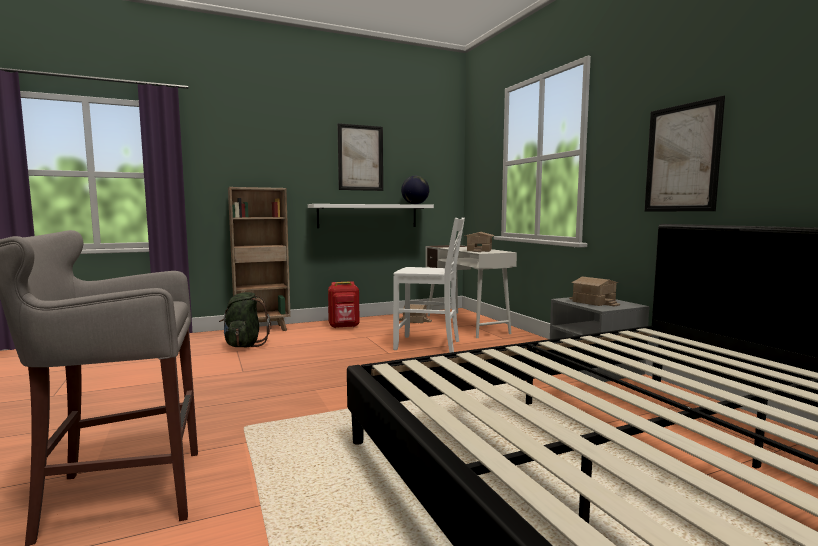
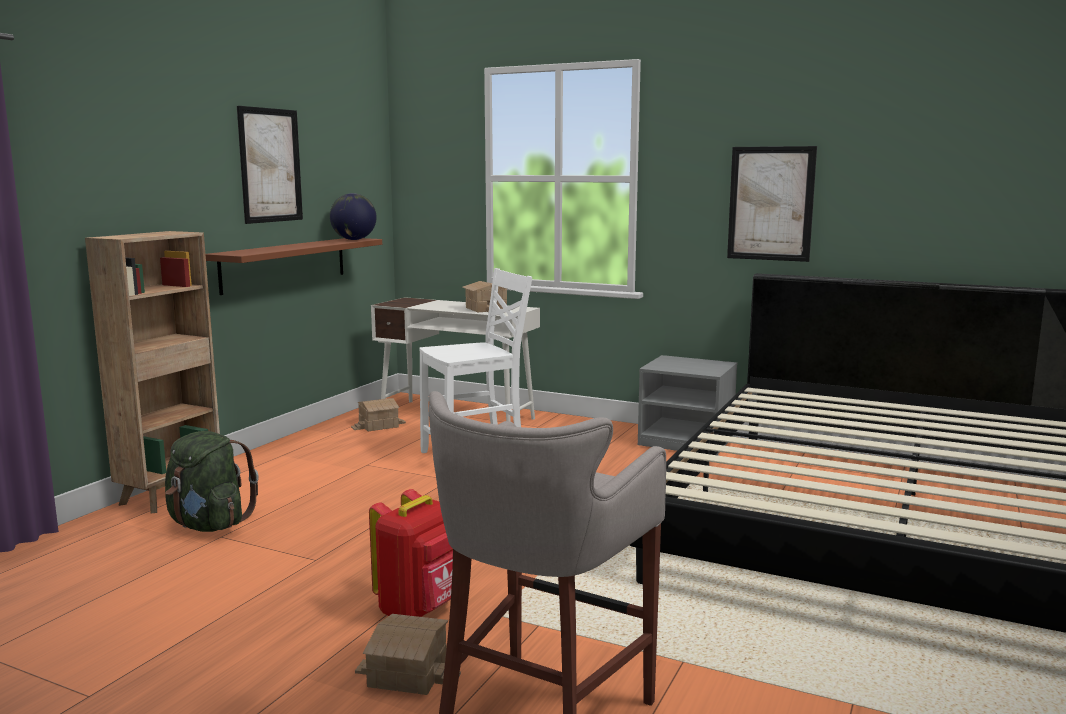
camera: 40 degrees left, 5 degrees up
(344, 326) = (298, 457): red backpack -> red backpack (419, 610)
(368, 216) = (285, 264): white shelf -> brown shelf
(594, 302) = (685, 365): toy house -> toy house (408, 672)

